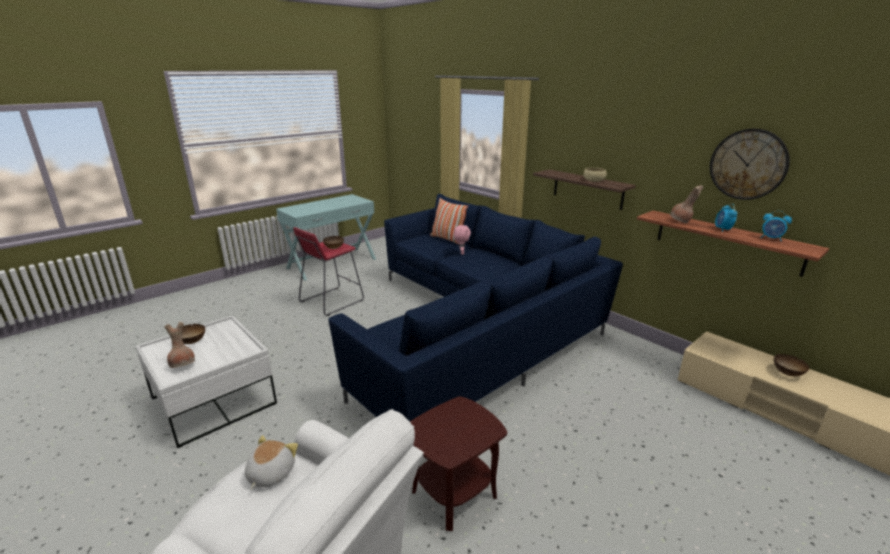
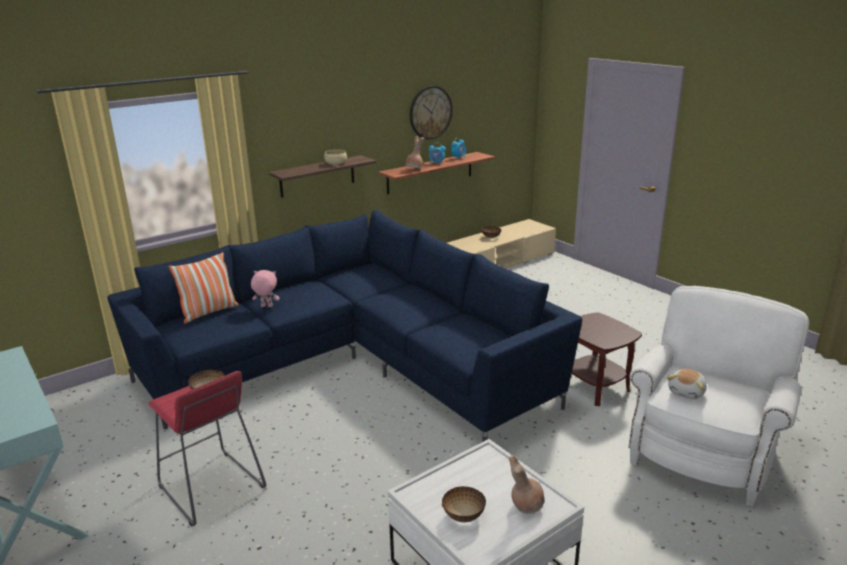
camera: 85 degrees left, 0 degrees up
(270, 474) = (687, 392): plush toy -> plush toy turned 75 degrees counterclockwise

